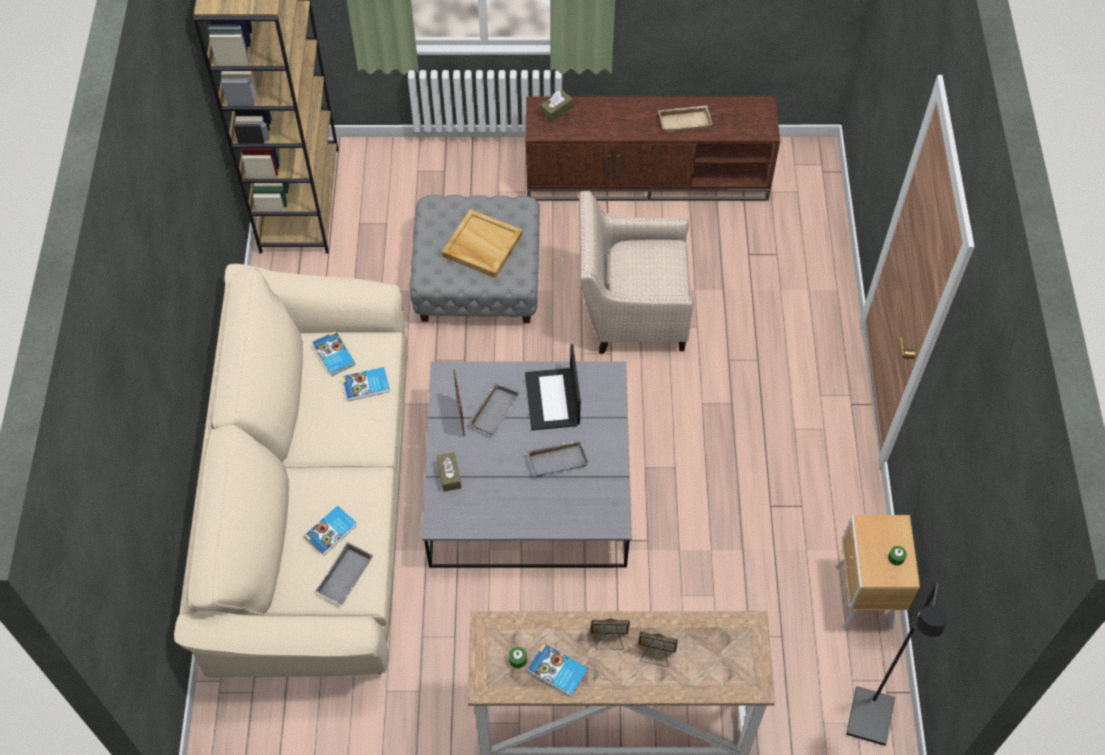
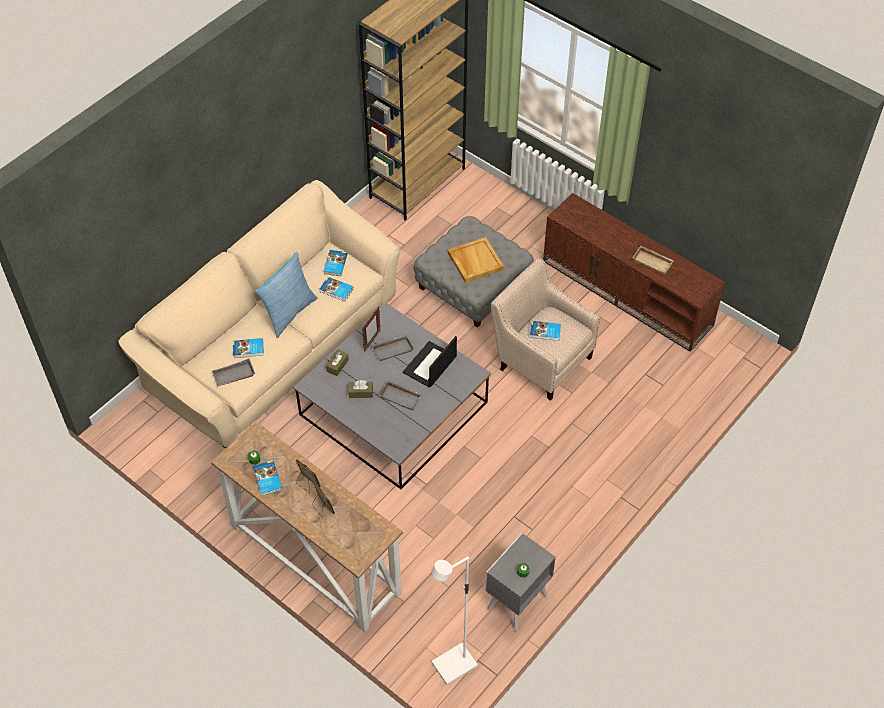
camera: 40 degrees right, 5 degrees down
(335, 452) = (289, 313): none -> pillow
(556, 110) = (582, 210): brown tissue box -> brown tissue box (360, 392)
(641, 275) = (545, 332): none -> book
(863, 599) = (515, 603): brown nightstand -> grey nightstand
(871, 718) = (454, 666): black floor lamp -> white floor lamp

